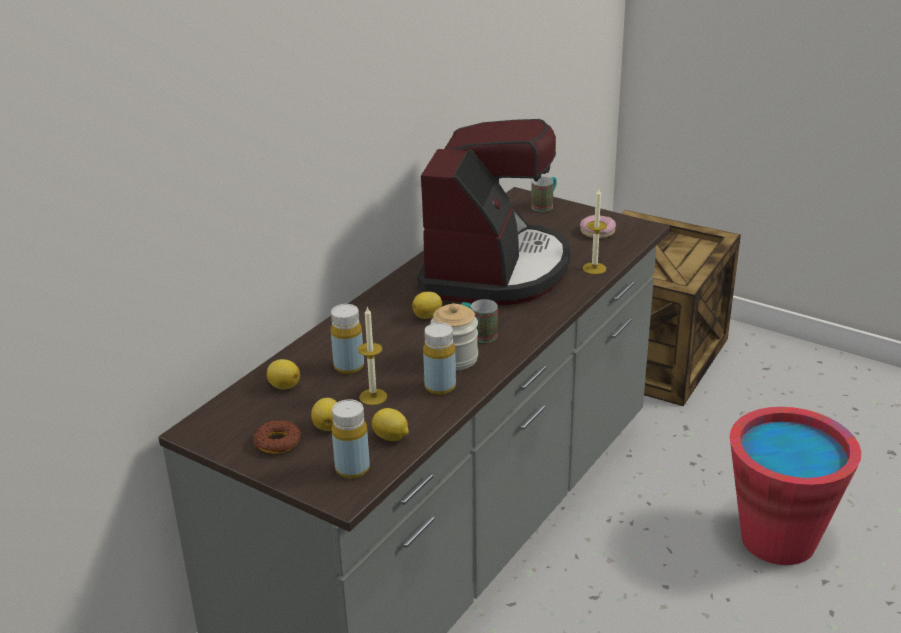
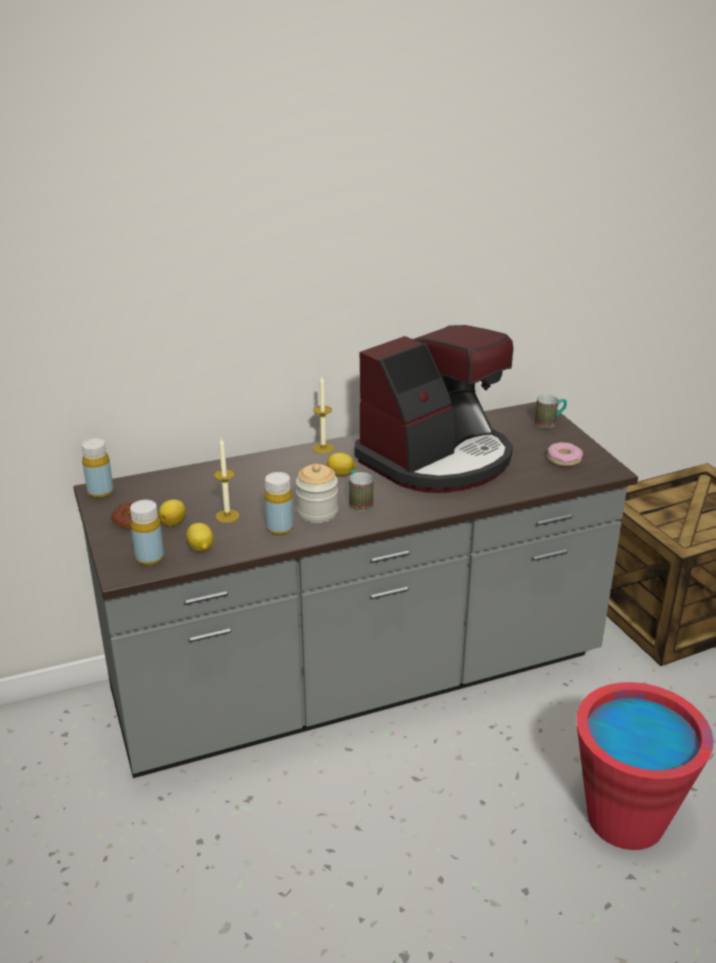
camera: 35 degrees right, 0 degrees up
(283, 386) = (183, 484): lemon -> none
(349, 366) = (240, 488): yellow bottle -> yellow bottle (100, 492)
(594, 268) = (519, 487): candle -> candle (323, 448)

